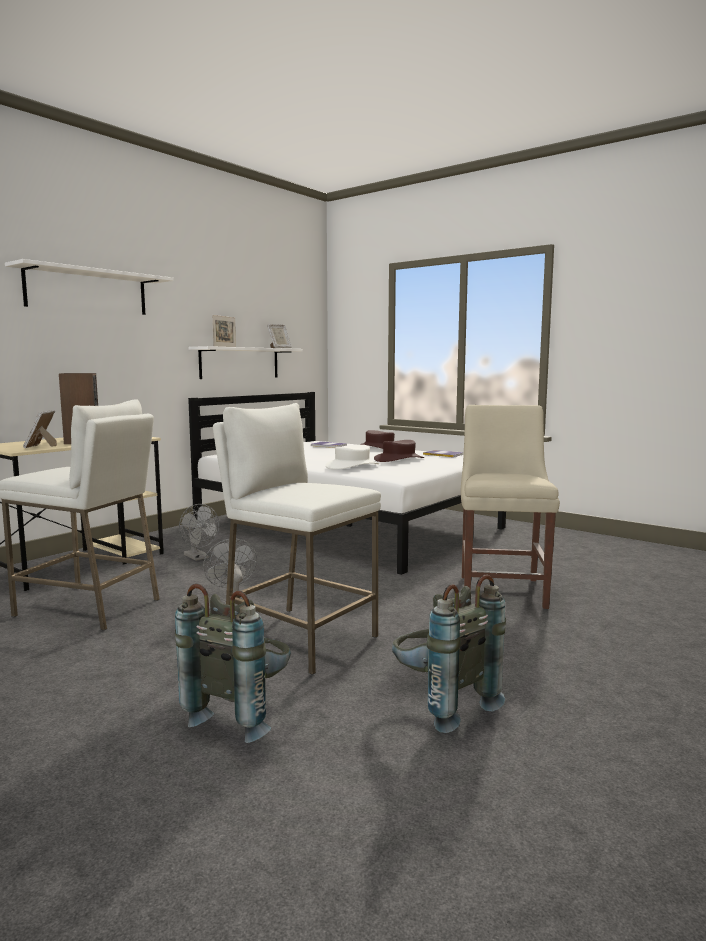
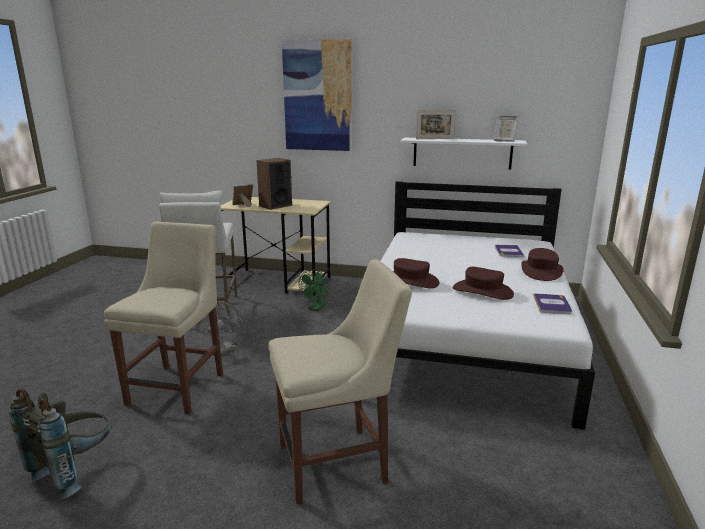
camera: 65 degrees right, 10 degrees up
(87, 291) = (318, 96): white shelf -> picture
(198, 557) = (316, 308): grey fan -> green fan
(242, 713) = (68, 398): grey backpack -> none
(299, 638) = (179, 386): white stool -> beige chair
(352, 466) = (410, 281): white hat -> brown hat

